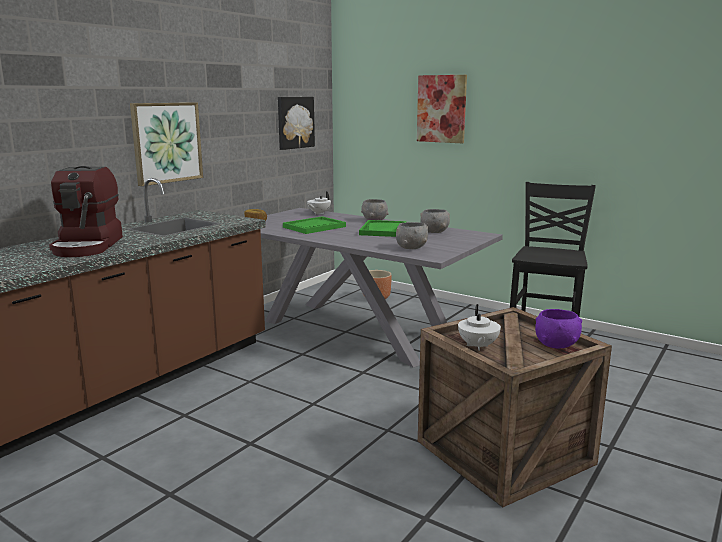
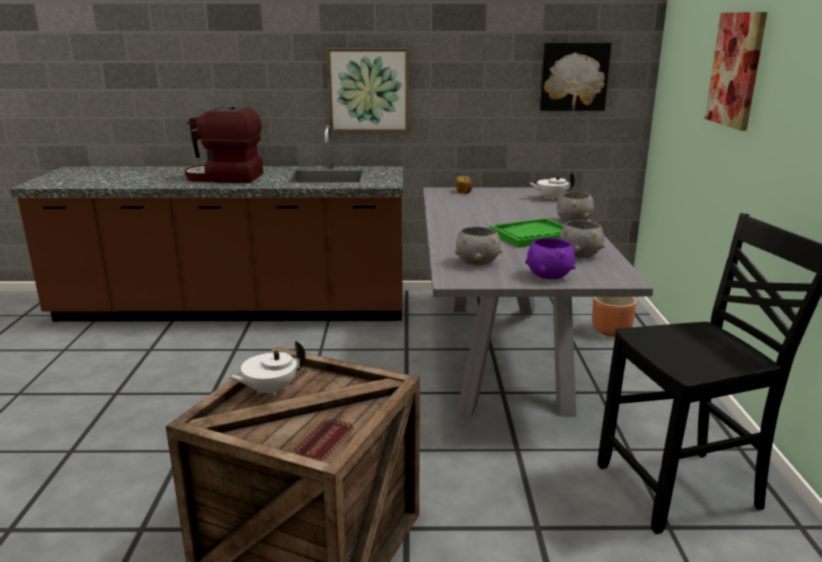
camera: 55 degrees right, 5 degrees up
(88, 246) = (225, 178): coffee machine -> coffee machine turned 45 degrees clockwise
(314, 227) = (486, 211): green tray -> none
(556, 345) = (323, 438): purple bowl -> purple bowl (548, 276)

